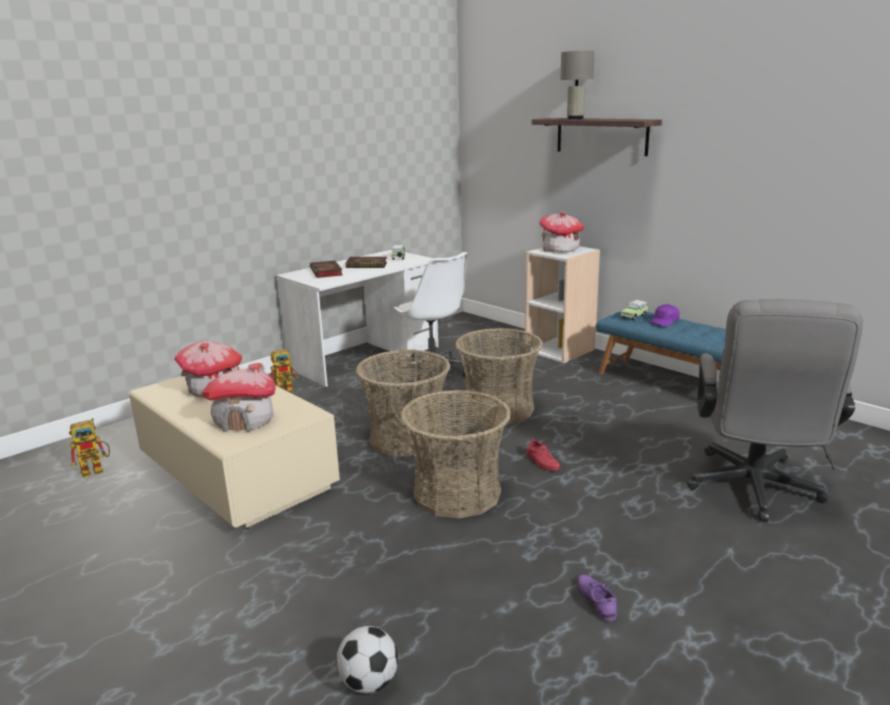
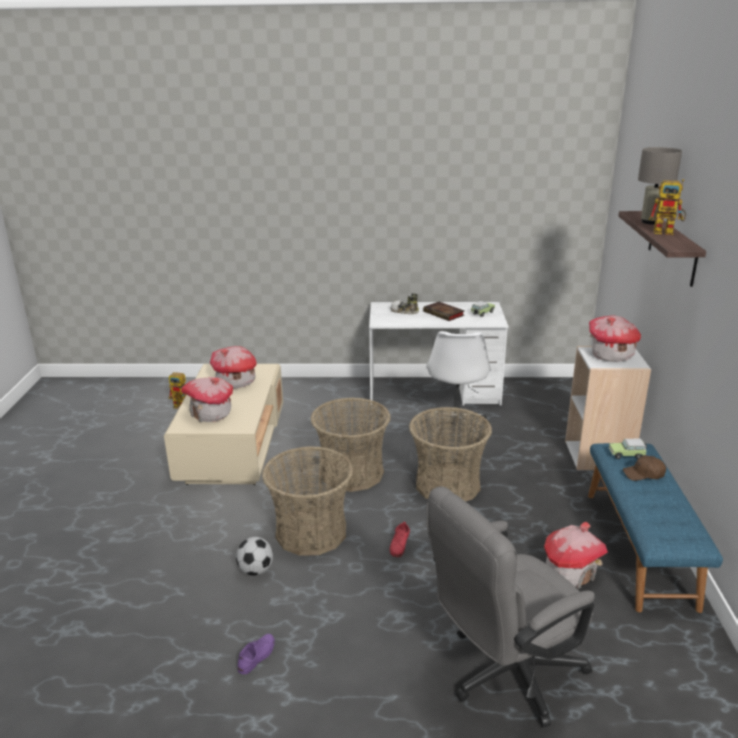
camera: 45 degrees right, 5 degrees up
(287, 390) = (346, 396): toy robot -> toy robot (668, 232)
(326, 272) = (404, 311): book -> shoe
(368, 683) = (101, 607): football -> football (255, 570)
(664, 321) = (644, 474): purple cap -> brown cap
(672, 417) = (571, 572): none -> toy house

